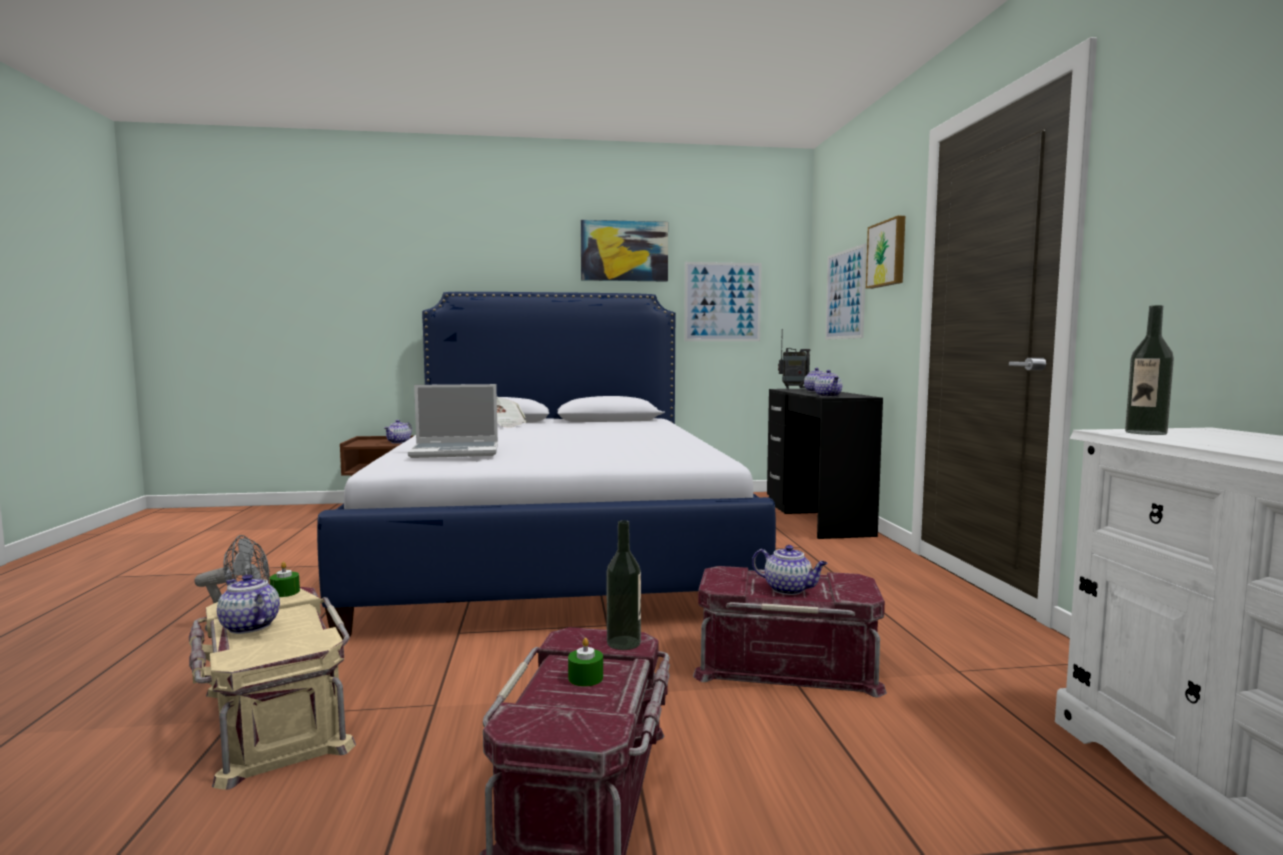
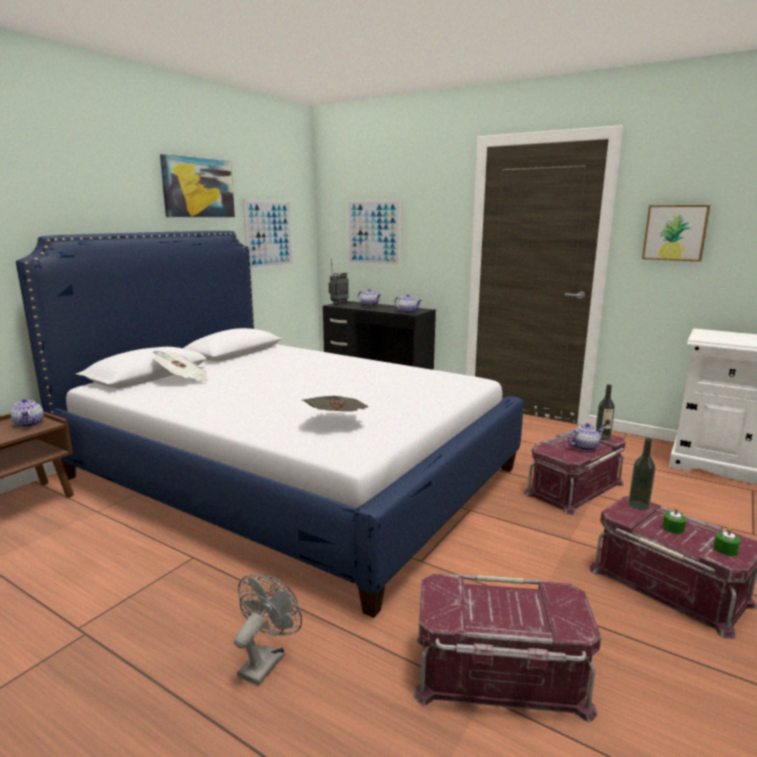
camera: 50 degrees left, 10 degrees up
(248, 626) = (502, 617): teapot -> none
(272, 719) = (499, 676): beige storage box -> red storage box
(285, 592) = (435, 587): green candle -> green candle (725, 549)
(456, 452) = (337, 421): laptop -> newspaper
(888, 254) = (429, 211): picture -> picture (675, 232)
(1145, 433) = (709, 338): bottle -> bottle (602, 437)

